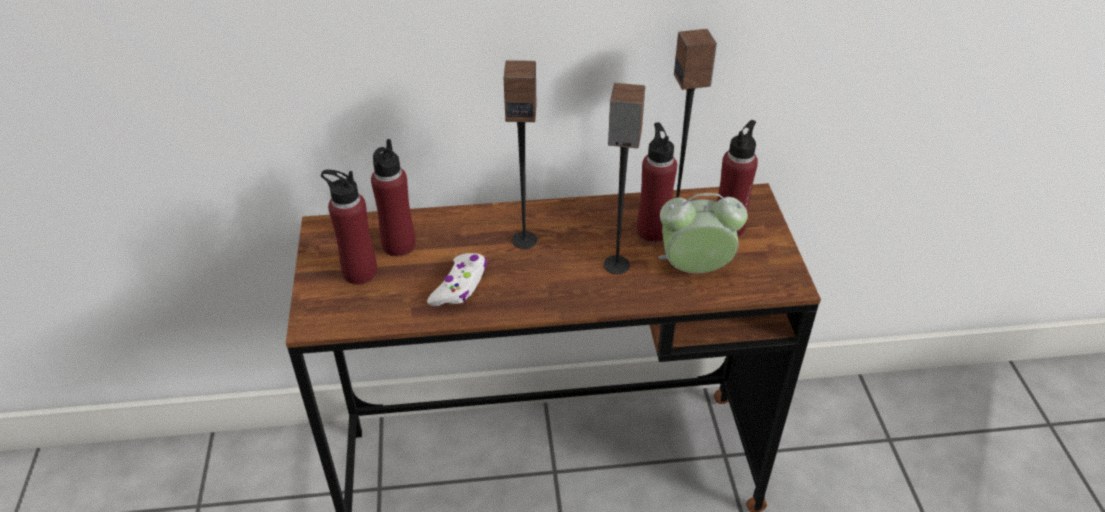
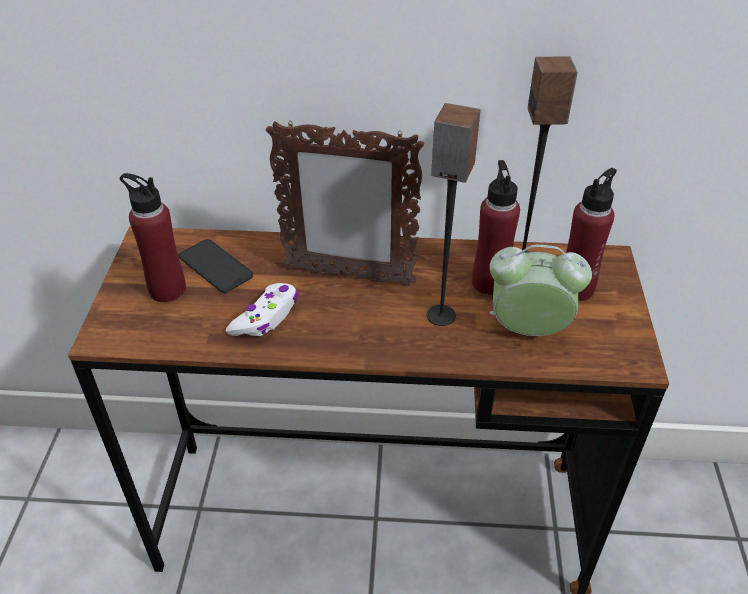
camera: 10 degrees right, 0 degrees up
(398, 245) = (216, 266): red bottle -> phone
(524, 239) = (348, 276): speaker -> picture frame

